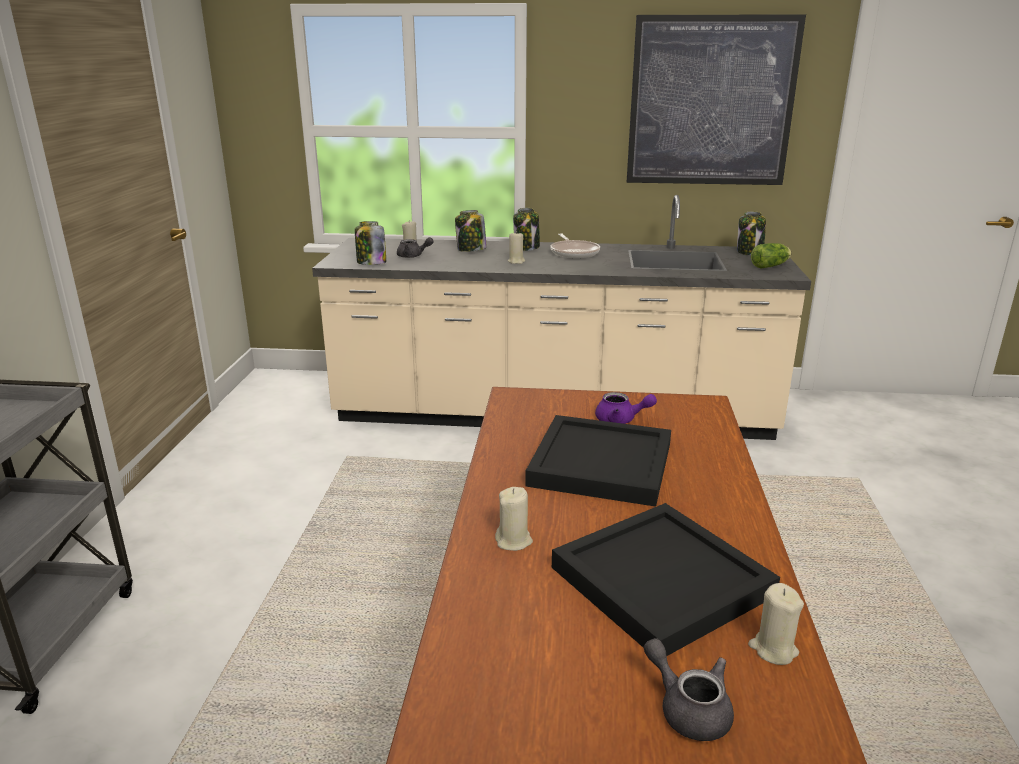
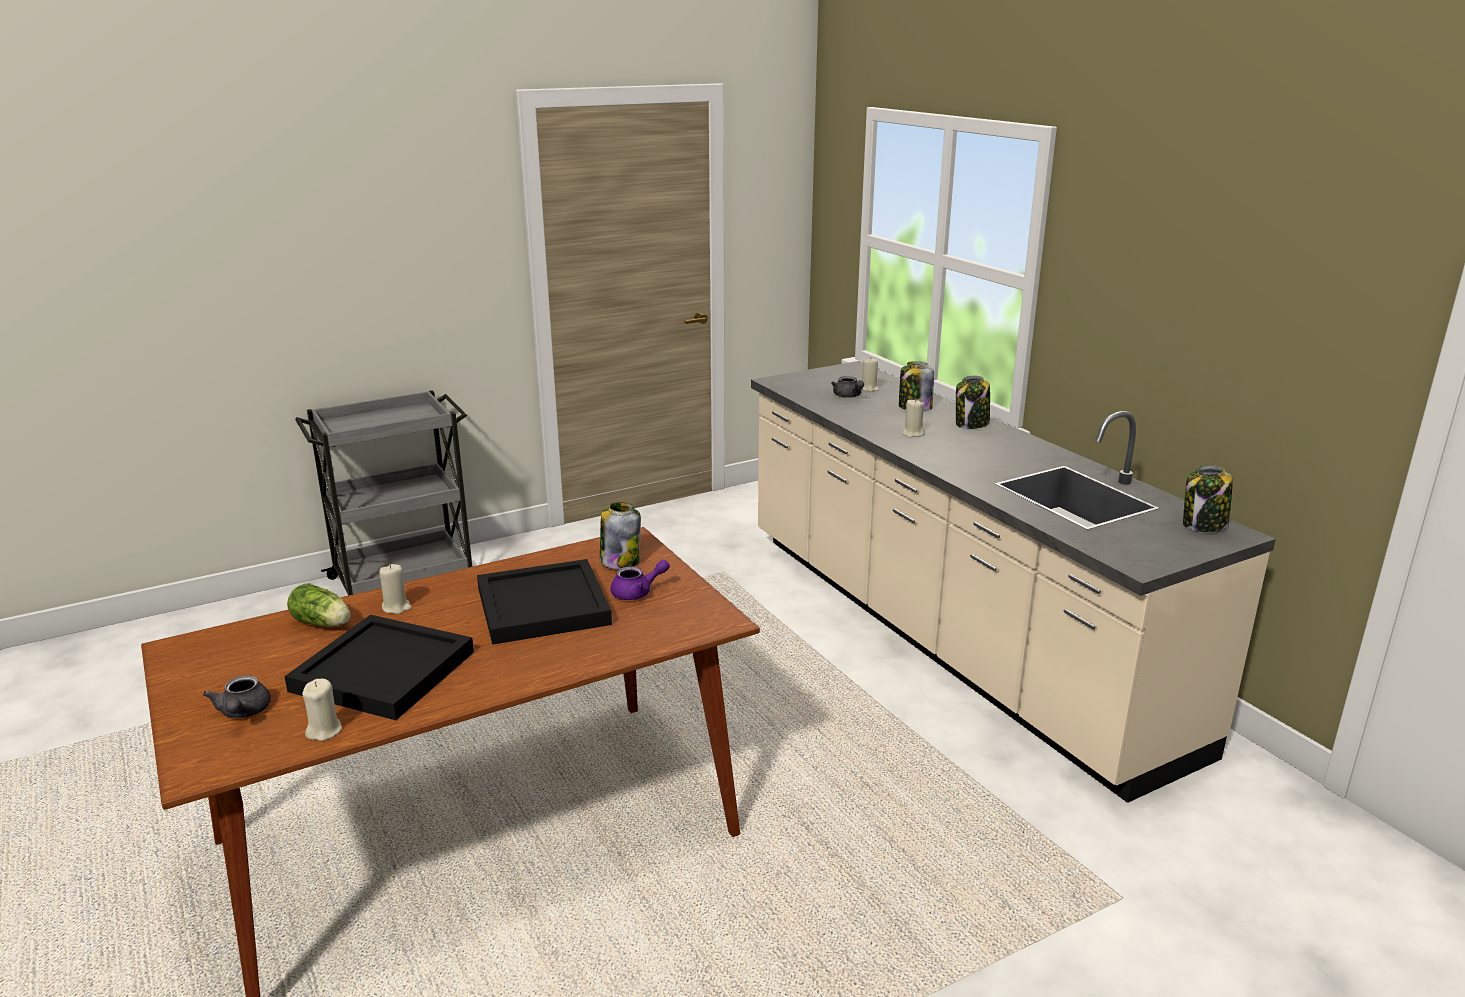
camera: 55 degrees right, 0 degrees up
(371, 263) = (799, 390): jar -> jar (620, 561)
(574, 252) = (997, 446): frying pan -> none
(621, 420) = (637, 593): purple teapot -> purple teapot turned 90 degrees counterclockwise
(688, 708) = (243, 713): grey teapot -> grey teapot turned 150 degrees clockwise
(711, 102) = (1243, 293): picture -> none
(771, 266) = (1161, 549): lettuce -> lettuce (324, 624)

